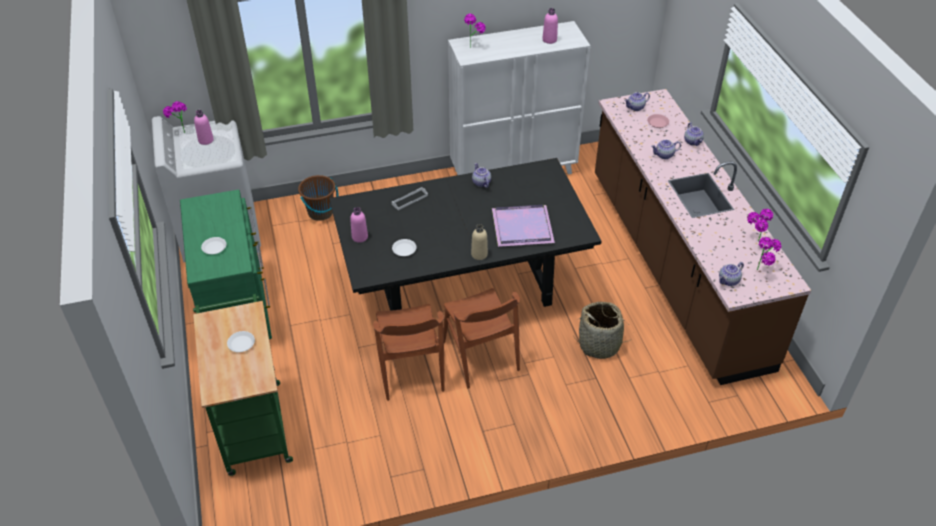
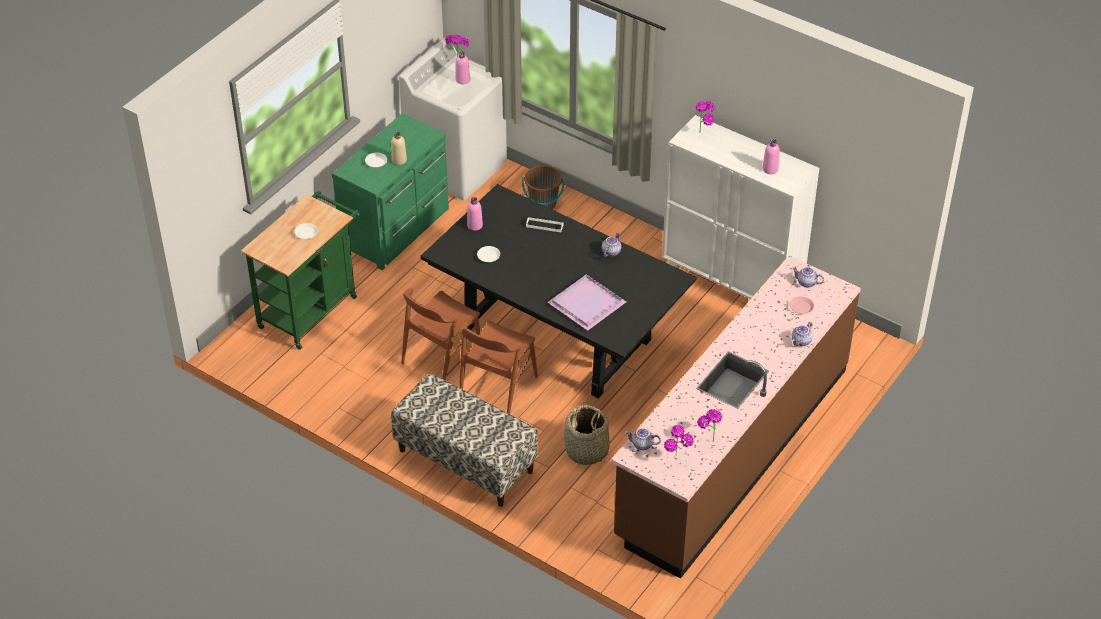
camera: 50 degrees right, 0 degrees up
(479, 254) = (529, 298): beige bottle -> beige bottle (399, 160)
(539, 427) = (465, 461): none -> bench
(664, 155) = (759, 333): teapot -> none

